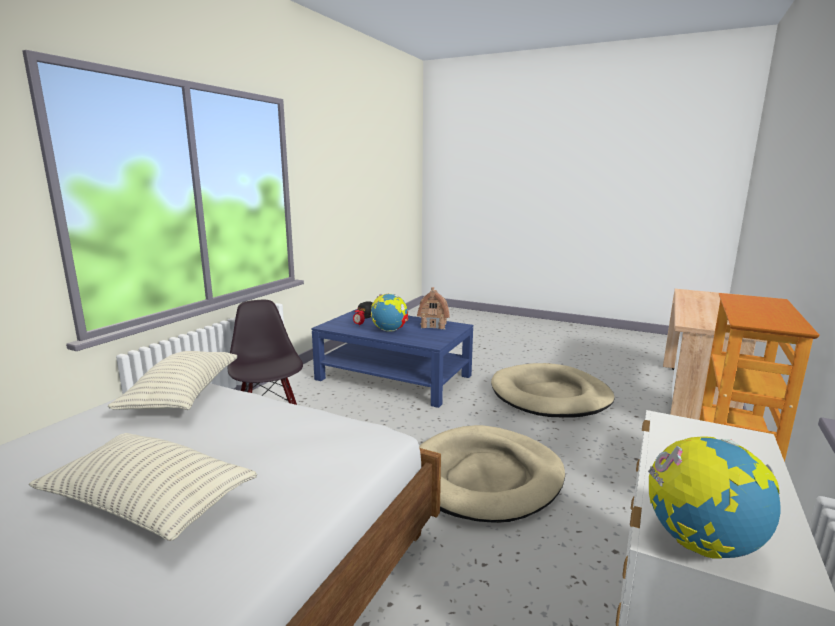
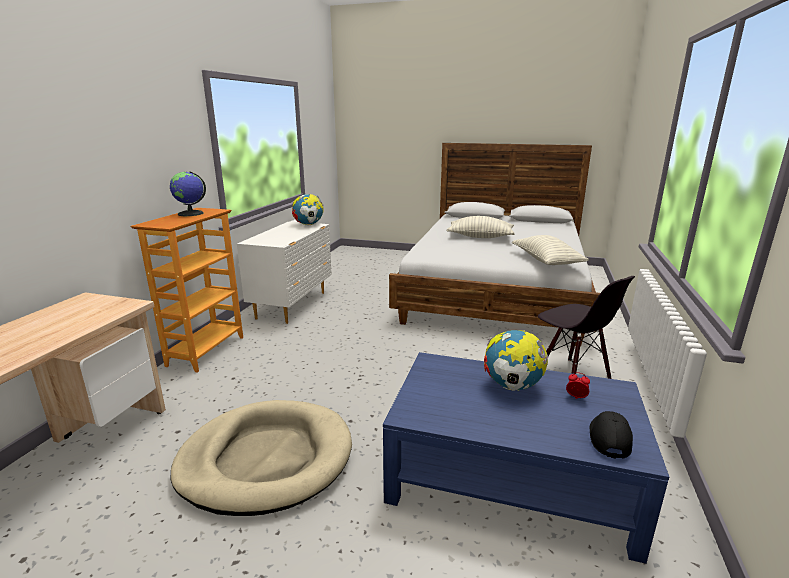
camera: 170 degrees right, 5 degrees up
(433, 325) = (452, 410): toy house -> none
(485, 477) = (363, 353): beige dog bed -> none
(772, 316) = (190, 214): none -> globe

